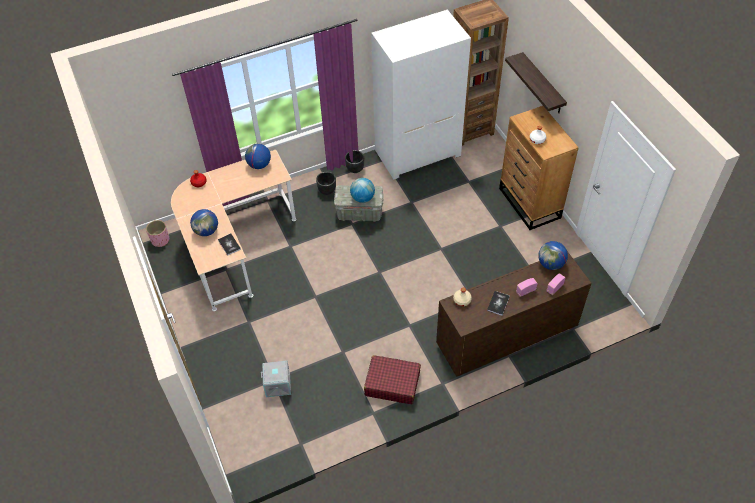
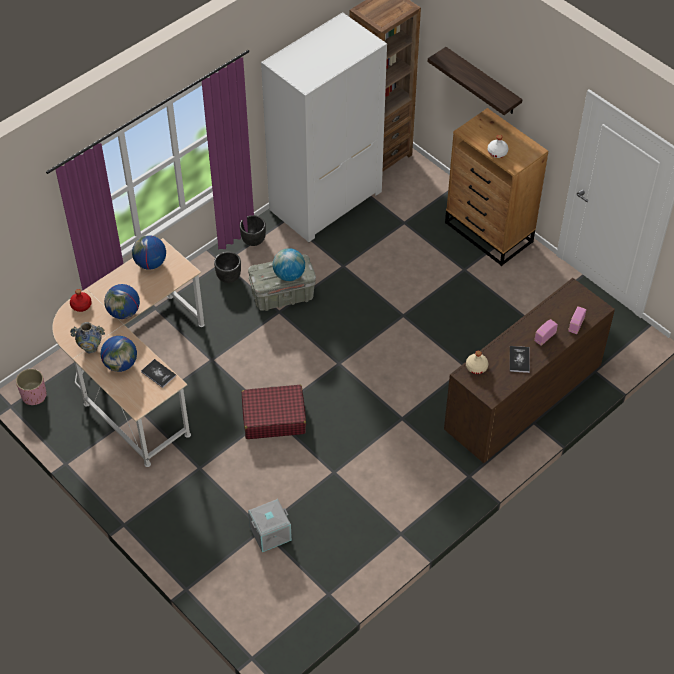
camera: 20 degrees left, 0 degrees up
(191, 214) = (91, 348): none -> vase
(392, 383) = (409, 493): red suitcase -> red suitcase (273, 418)
(551, 264) = (561, 298): globe -> globe (124, 312)

